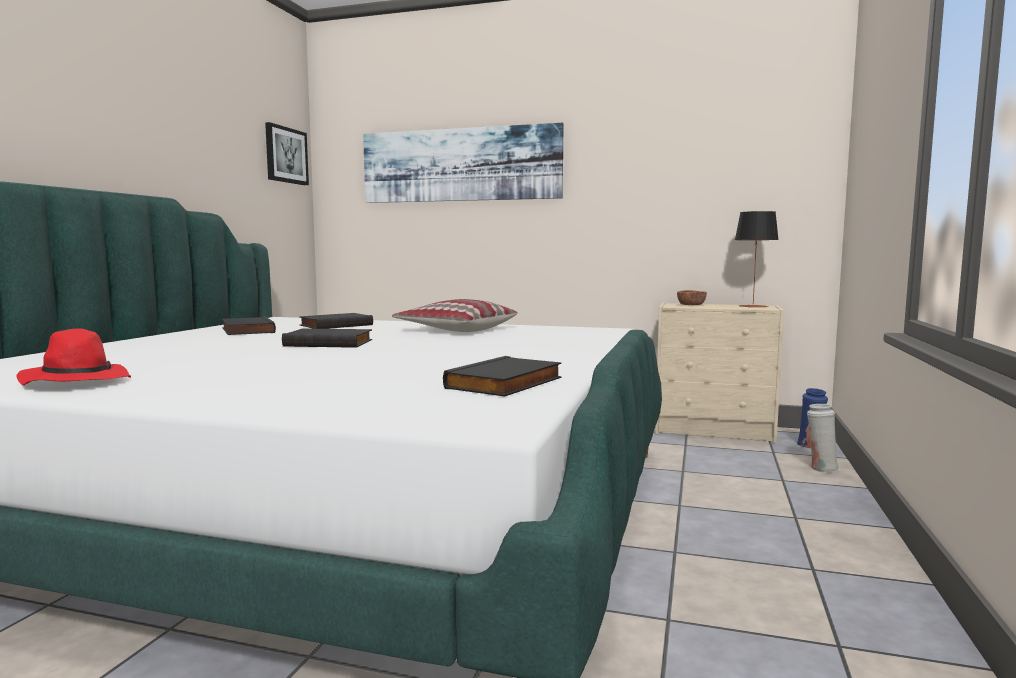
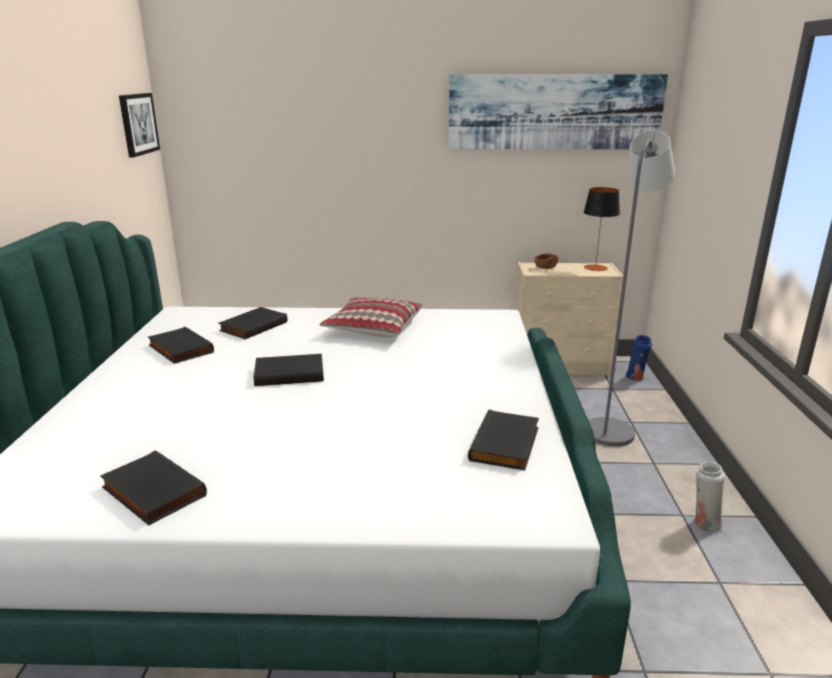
camera: 15 degrees left, 15 degrees up
(76, 381) = (151, 492): red hat -> black book
(460, 165) = (324, 131): picture -> picture (554, 112)
(752, 483) = (611, 428): none -> grey floor lamp
(821, 468) = (651, 404): white vase -> white vase (704, 523)

